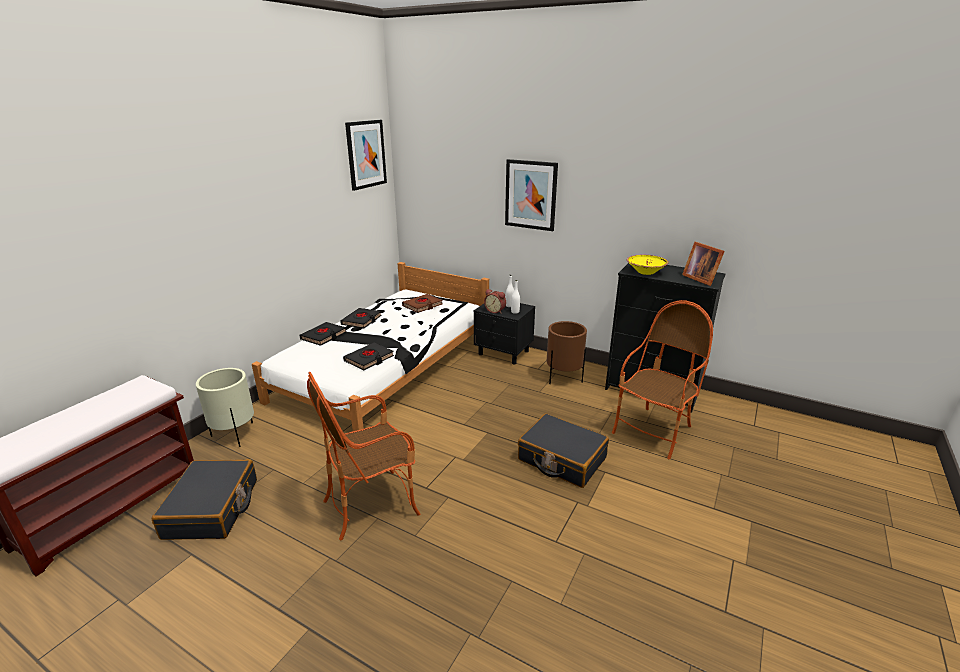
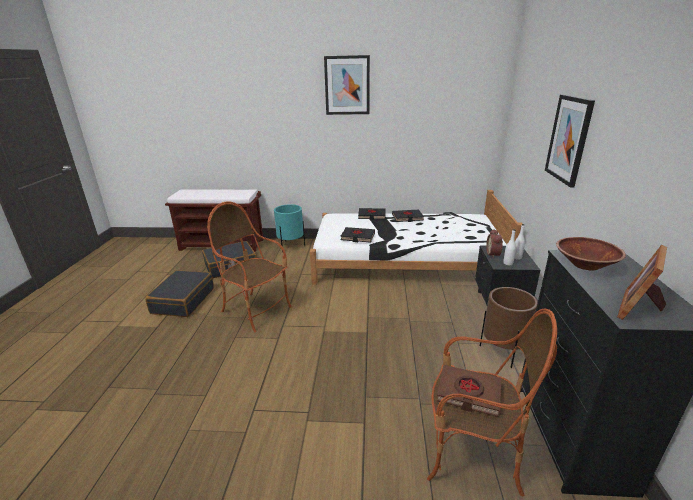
camera: 65 degrees right, 0 degrees up
(234, 435) = (291, 246): beige planter -> turquoise planter
(366, 154) = (473, 84): picture -> picture (347, 85)
(422, 306) = (461, 227): brown book -> brown book (468, 393)
(561, 459) = (362, 386): black suitcase -> black suitcase (183, 300)
(646, 272) = (585, 265): yellow bowl -> brown bowl

